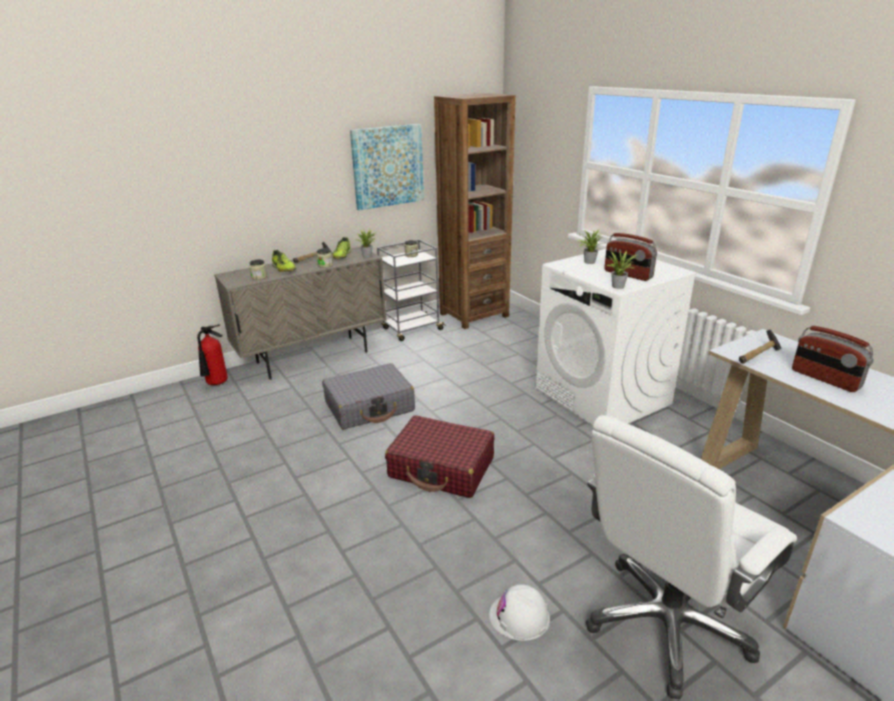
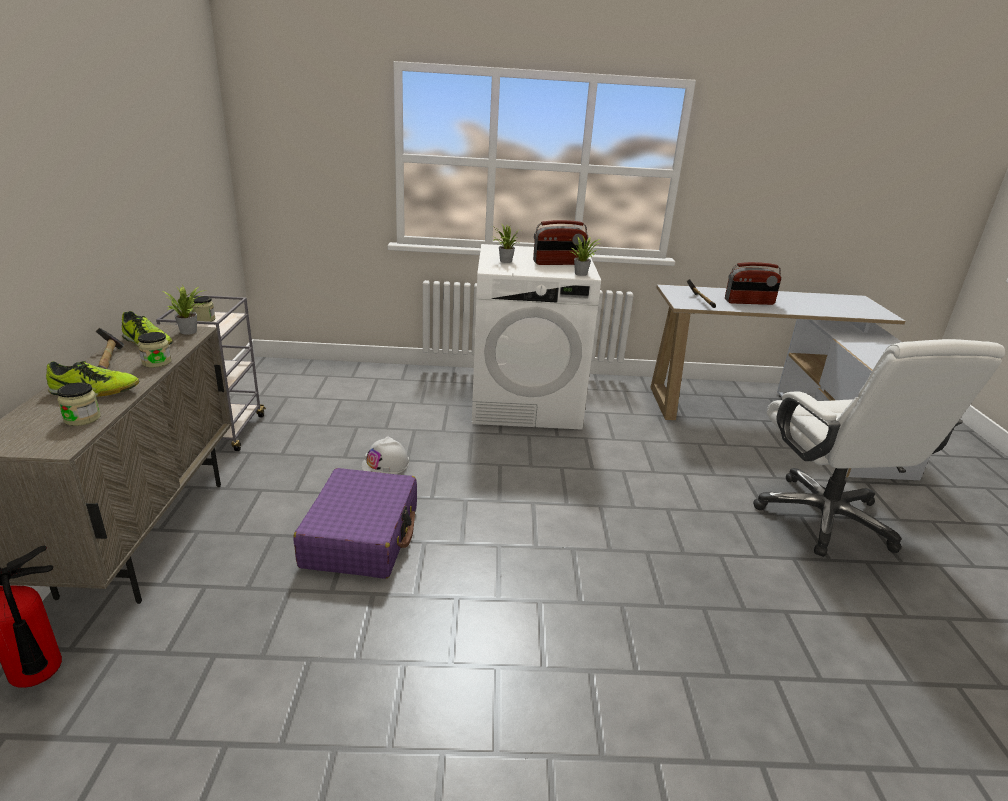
camera: 60 degrees left, 0 degrees up
(370, 407) = (361, 536): grey suitcase -> purple suitcase
(387, 166) = (140, 181): picture -> none
(442, 468) = (547, 536): red suitcase -> none
(474, 315) = (268, 385): brown bookcase -> none
(519, 616) = (792, 585): white hard hat -> white hard hat (385, 464)

